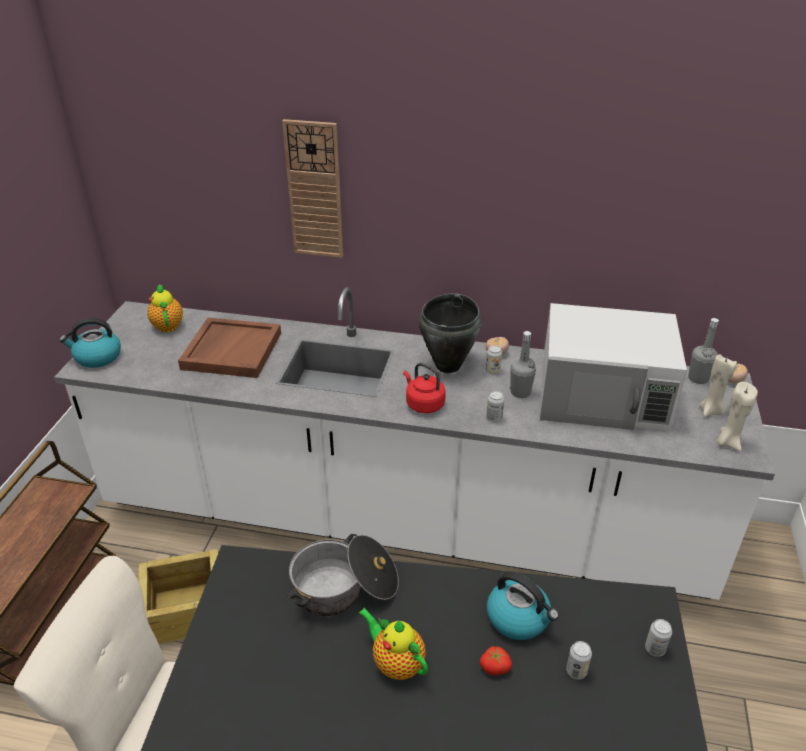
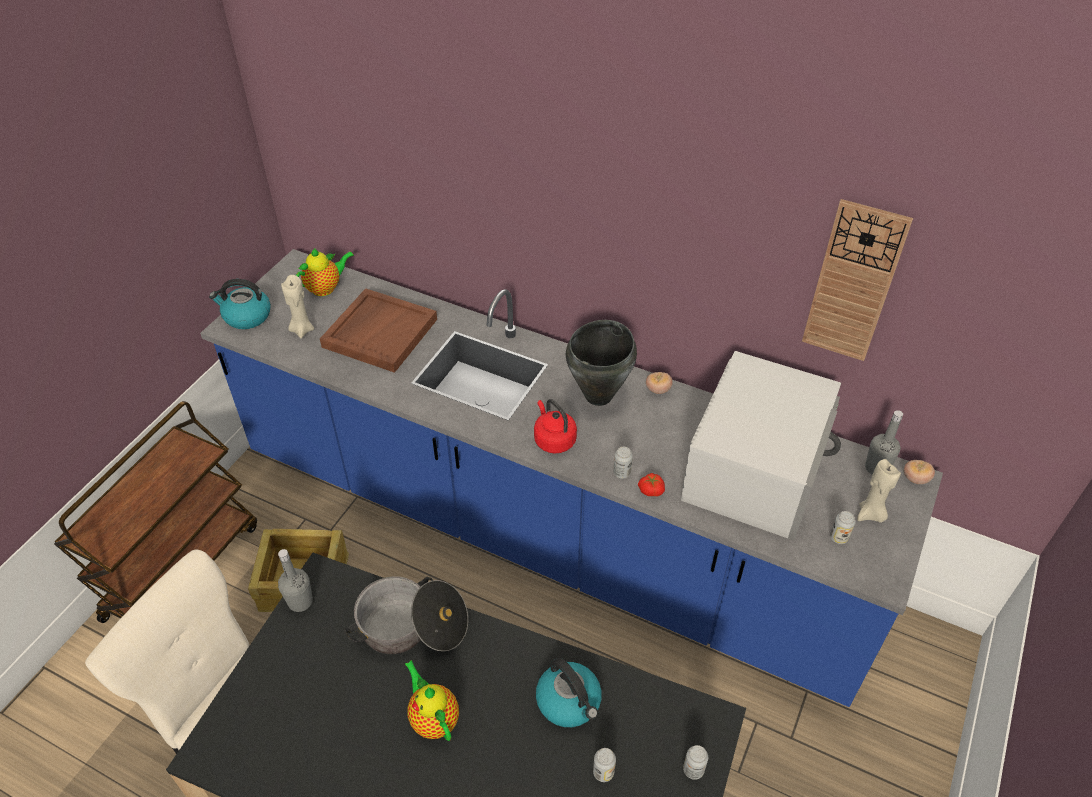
camera: 15 degrees right, 10 degrees up
(167, 325) = (326, 288): teapot -> teapot turned 60 degrees clockwise
(315, 190) = (480, 181): wall clock -> wall clock (853, 283)
(403, 519) = (546, 531): white counter -> blue counter
(492, 371) = (644, 412): can -> can (838, 537)
(495, 666) = (526, 746): tomato -> tomato (651, 489)
(520, 392) = (664, 445): grey bottle -> grey bottle (300, 601)
(604, 395) = (756, 467): white microwave -> white microwave turned 90 degrees counterclockwise
(727, 442) = (870, 558): beige candle -> beige candle (302, 330)

